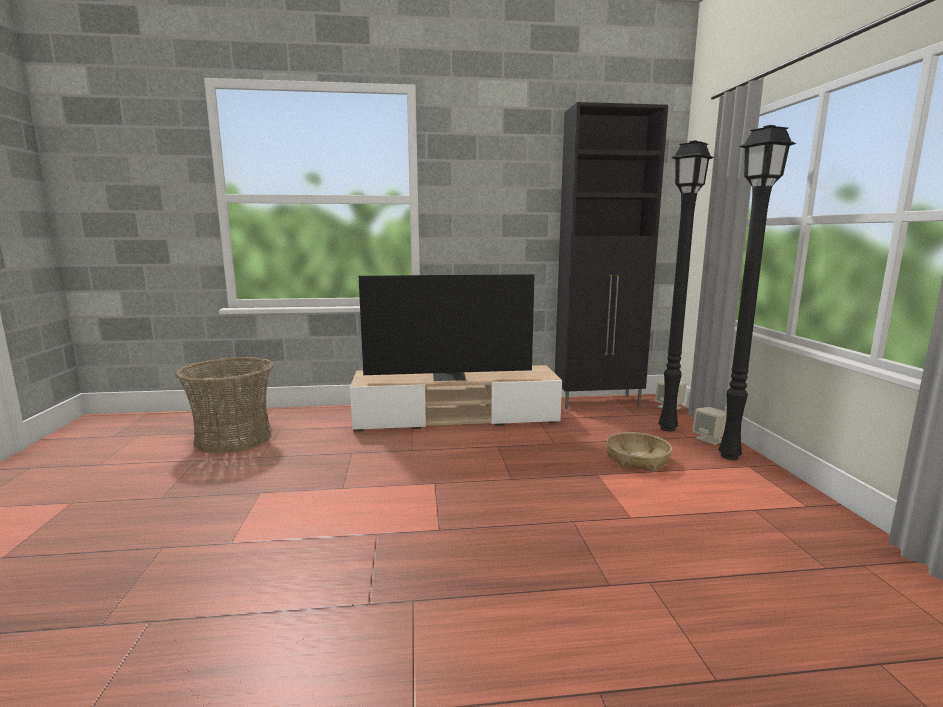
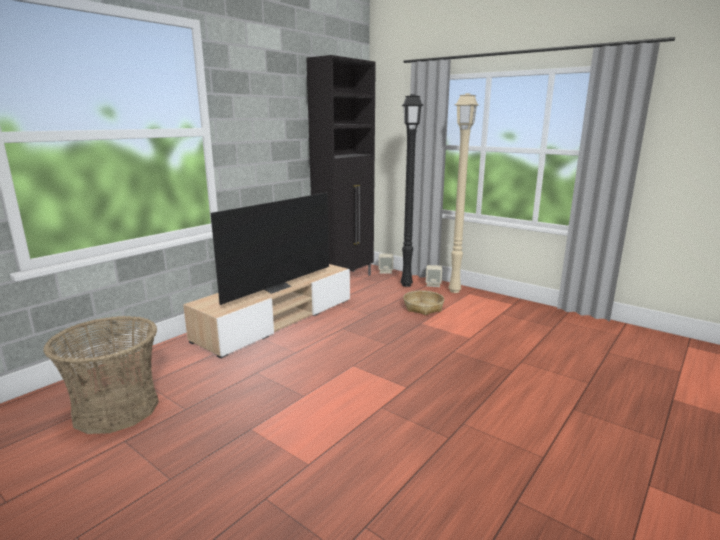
camera: 45 degrees left, 5 degrees up
(731, 456) = (455, 291): black floor lamp -> beige floor lamp

